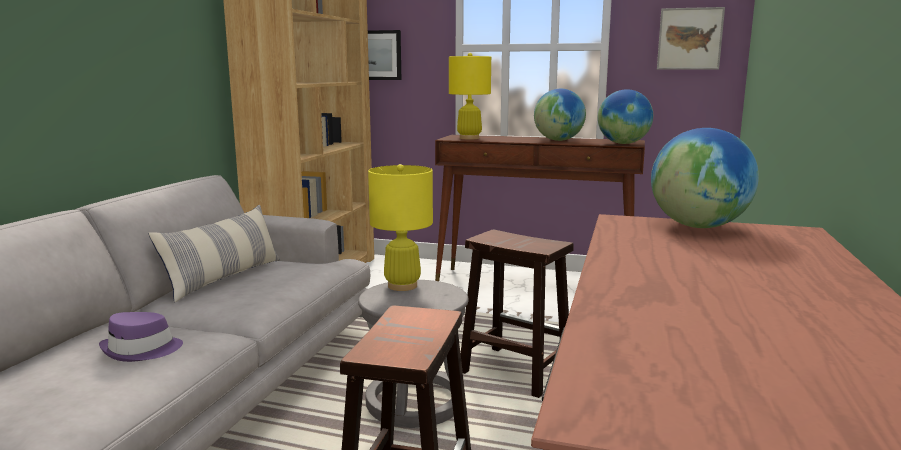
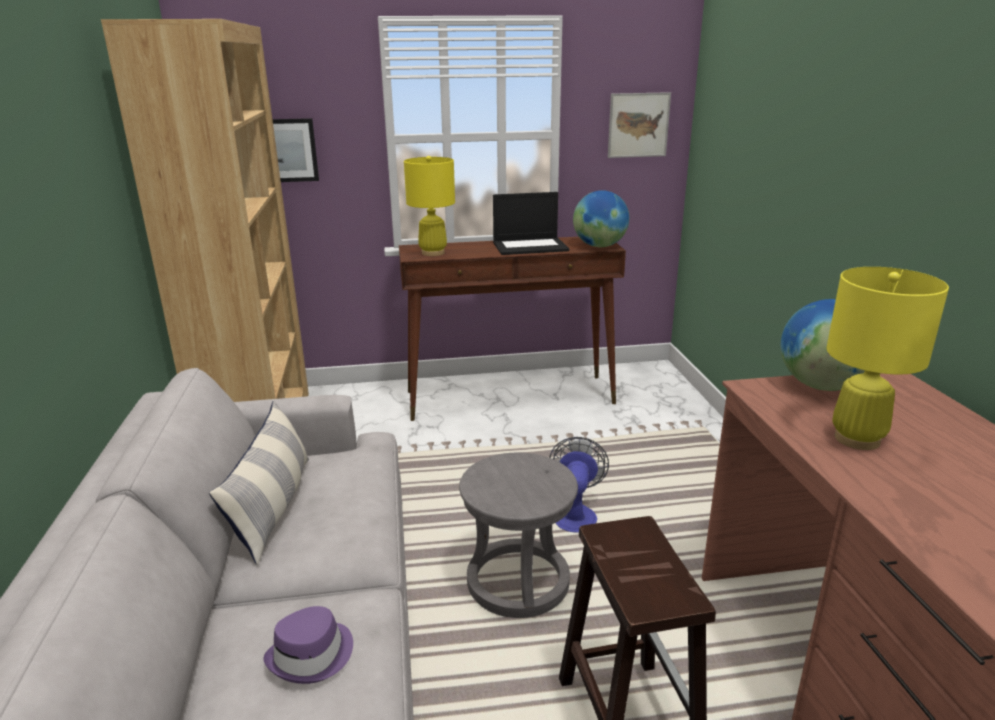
camera: 25 degrees left, 10 degrees up
(402, 286) = (491, 469): yellow table lamp -> yellow table lamp (856, 439)
(513, 370) = (575, 513): brown stool -> fan
(559, 140) = (530, 246): globe -> laptop

